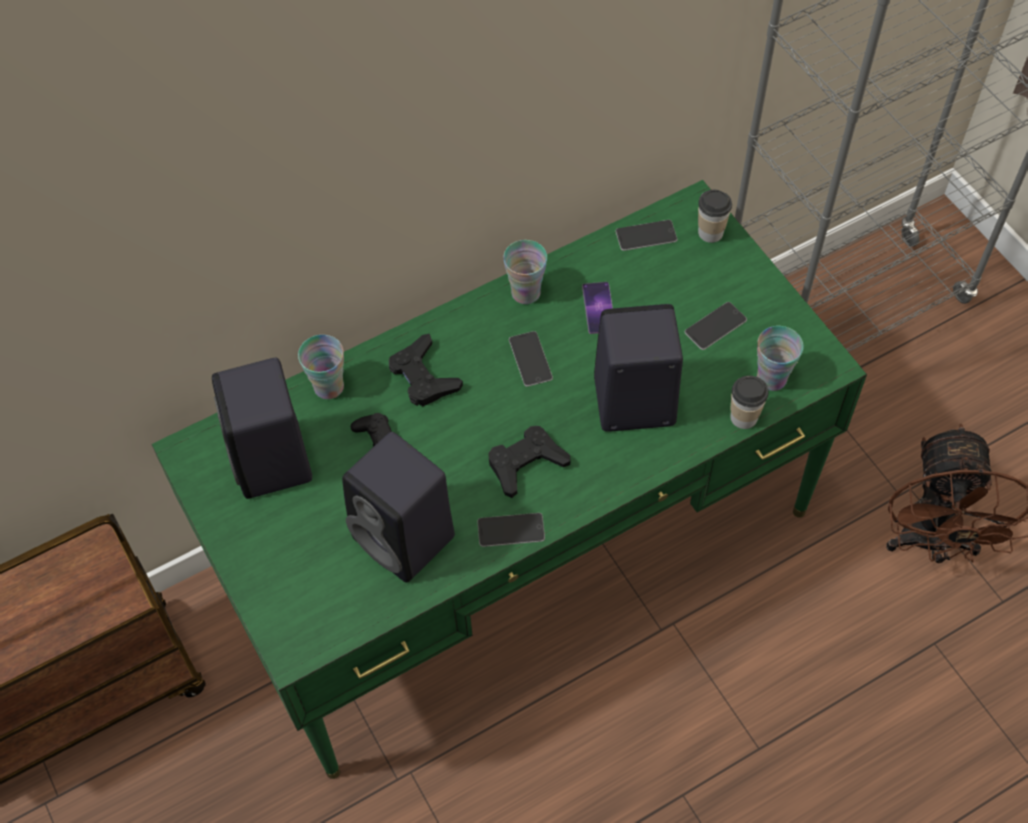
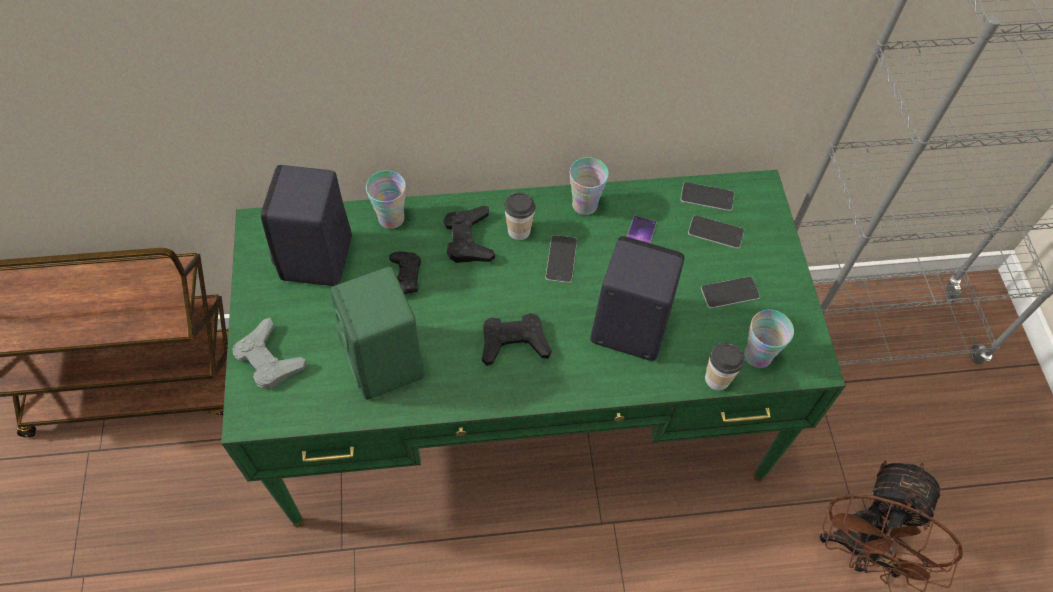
camera: 20 degrees right, 0 degrees up
(280, 585) = (269, 359): none -> grey game controller
(407, 539) = (386, 364): black speaker -> green speaker
(511, 530) = (473, 392): phone -> phone (716, 232)
(710, 232) = (763, 214): cup -> cup (519, 230)

